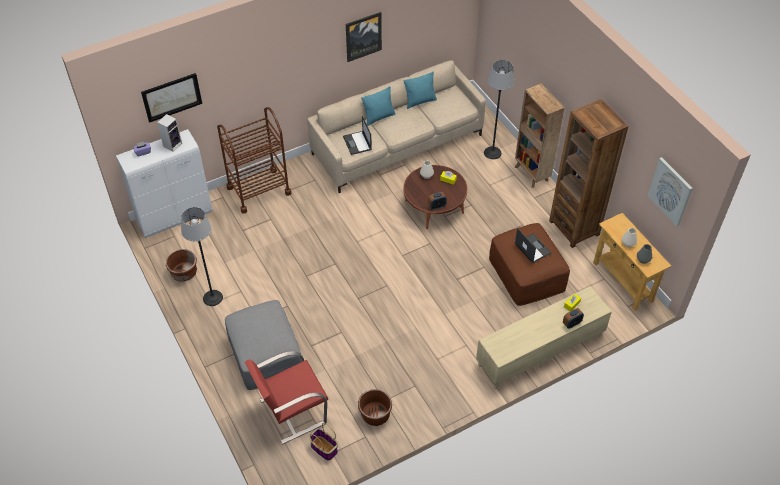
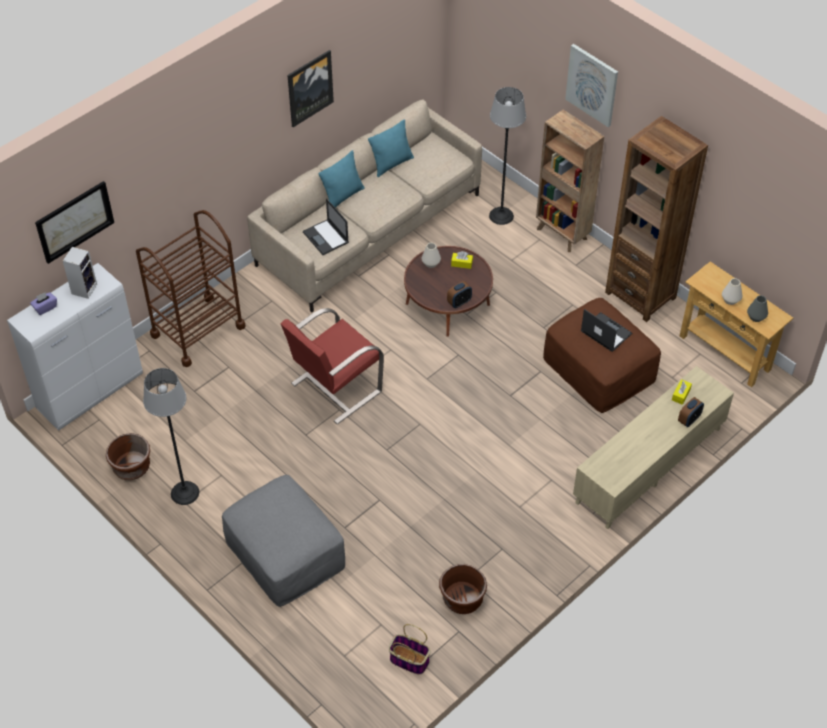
camera: 15 degrees left, 0 degrees up
(291, 412) = (349, 622): red armchair -> red armchair (335, 388)
(670, 191) = (781, 220): picture -> picture (592, 84)

